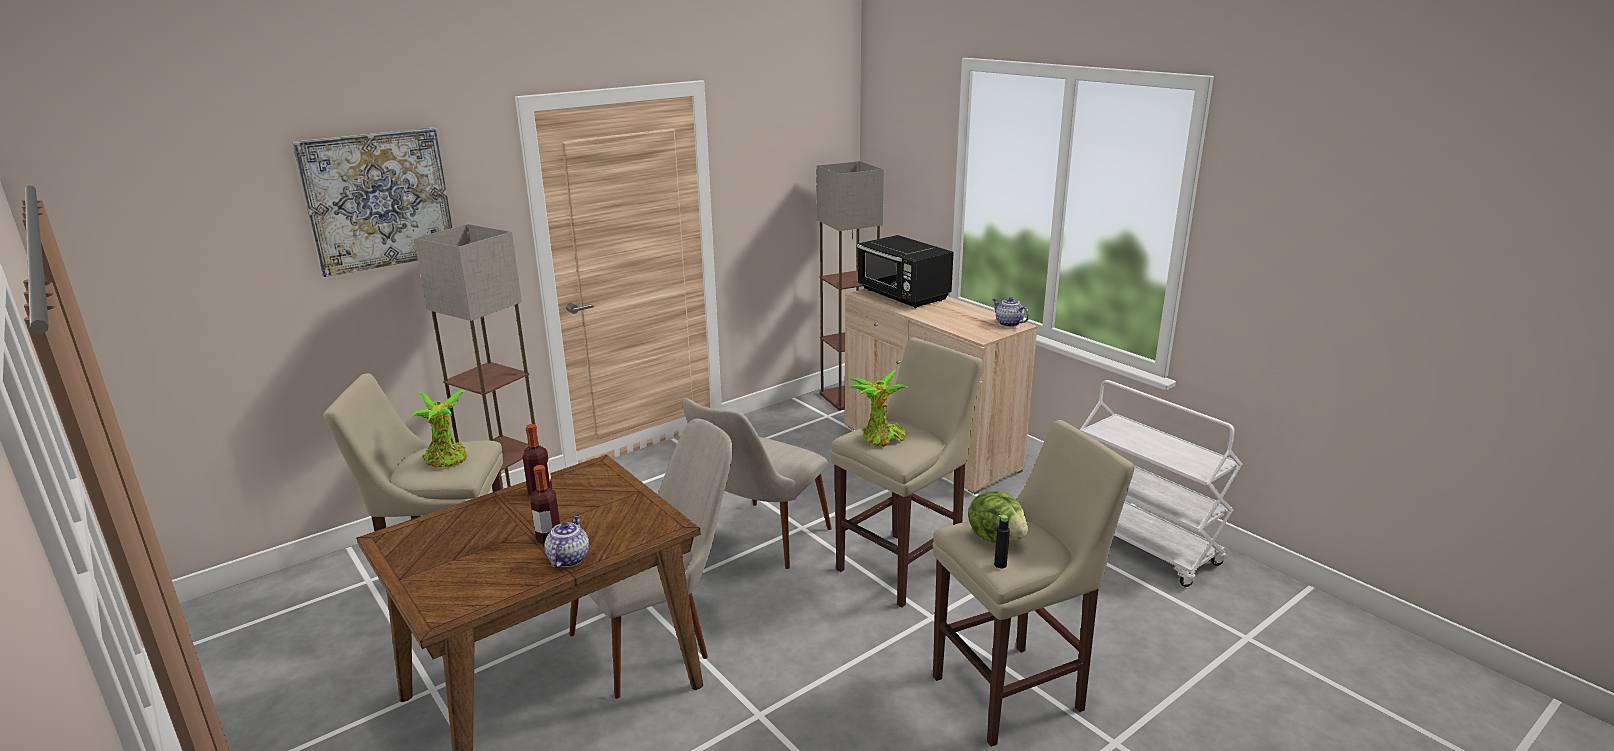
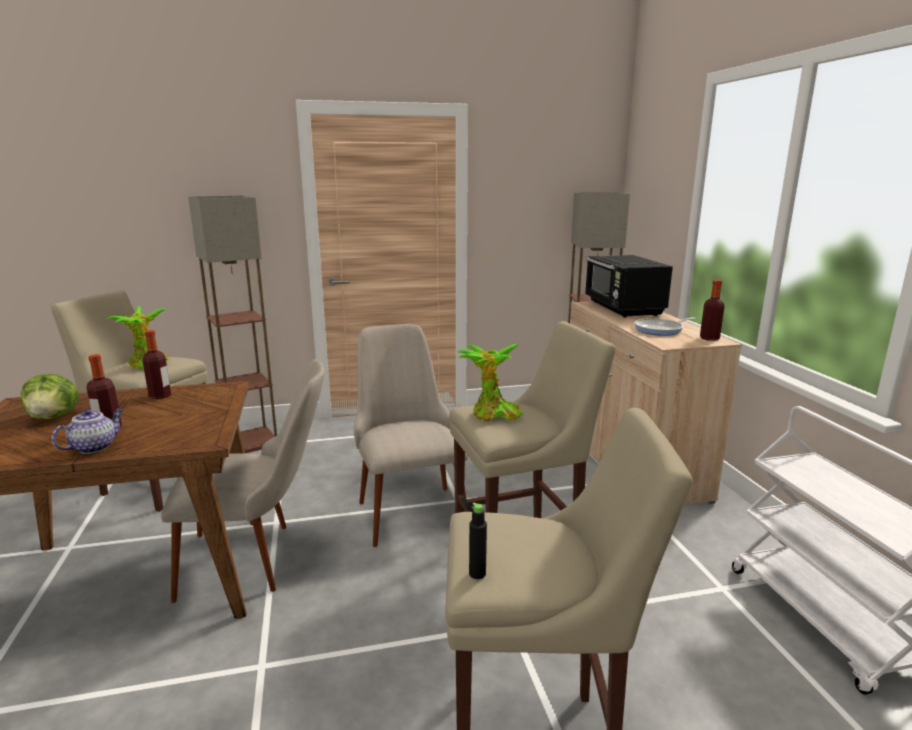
camera: 25 degrees right, 5 degrees down
(378, 200) = (178, 169): picture -> none
(758, 544) = (408, 504): beige chair -> beige chair turned 105 degrees clockwise
(961, 319) = (660, 330): none -> frying pan
(997, 537) = (508, 539): lettuce -> lettuce (54, 417)
(1008, 323) = (709, 338): teapot -> bottle

